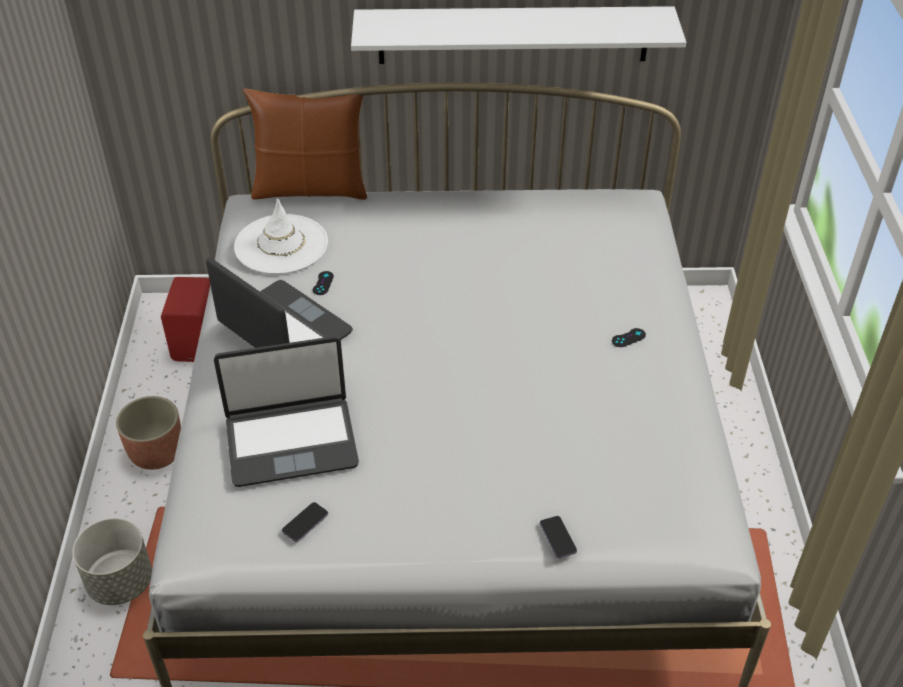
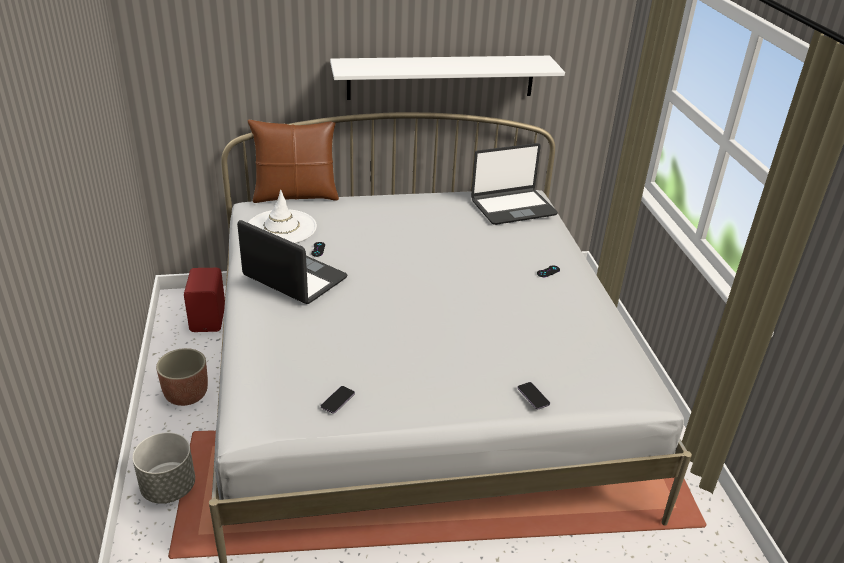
camera: 10 degrees left, 10 degrees down
(291, 441) = (315, 348): laptop -> laptop (512, 207)

